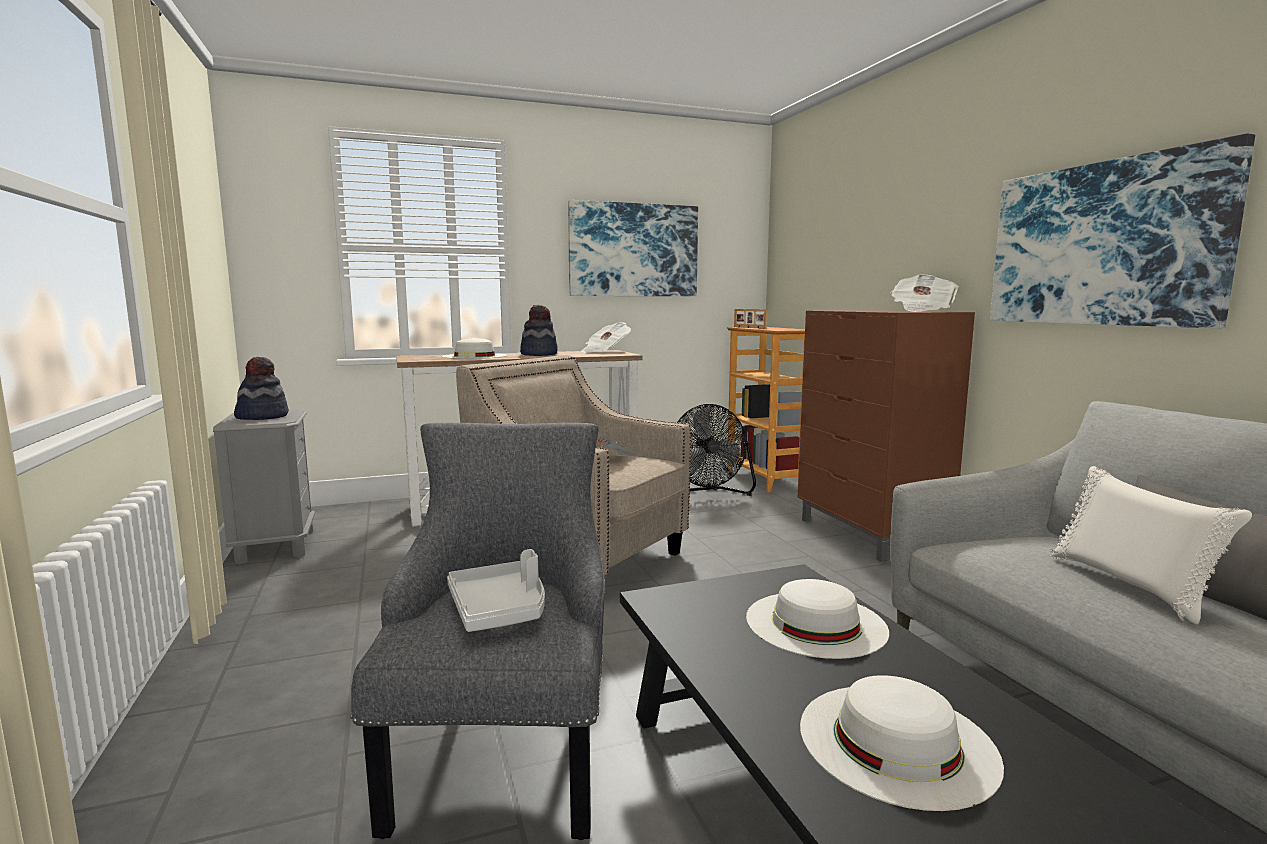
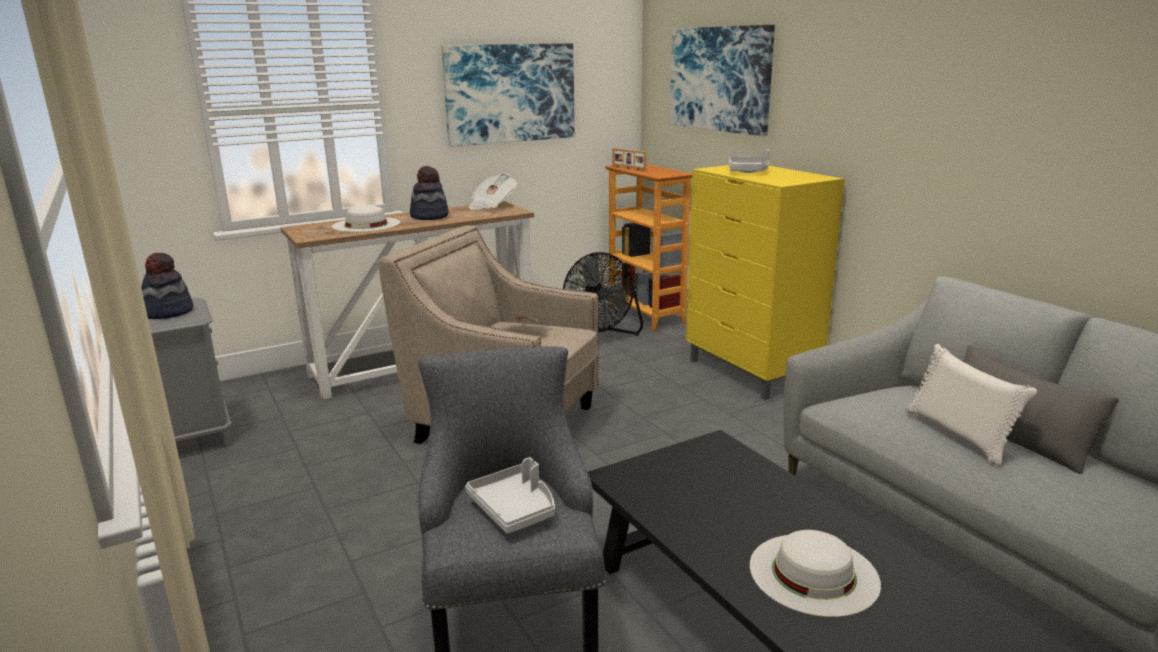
camera: 10 degrees left, 10 degrees up
(816, 623) = (742, 485): white hat -> none
(865, 310) = (748, 172): none -> grey tray
(871, 535) = (752, 372): brown dresser -> yellow dresser
(921, 311) = (799, 177): newspaper -> none
(1102, 244) = (950, 136): picture -> picture (720, 79)

